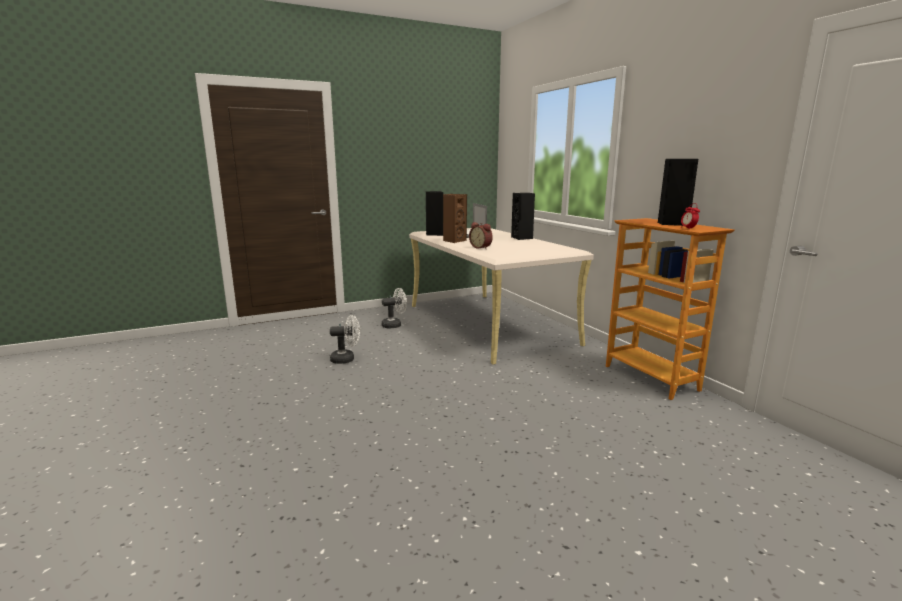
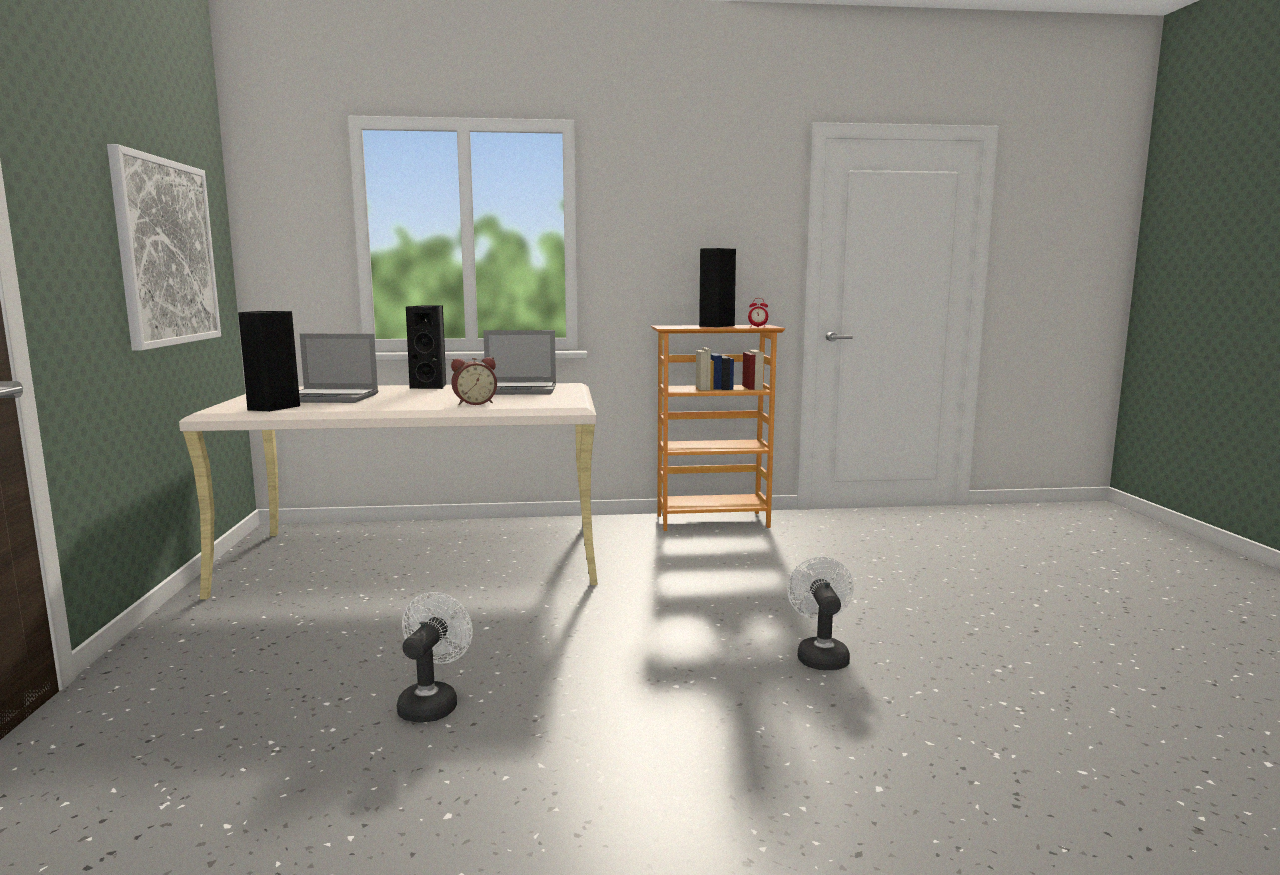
camera: 70 degrees left, 5 degrees down
(394, 325) = (295, 631): white fan -> white fan (820, 655)
(434, 164) = (166, 252): none -> picture
(454, 241) = (377, 406): brown speaker -> none
(534, 247) = (519, 390): none -> laptop

